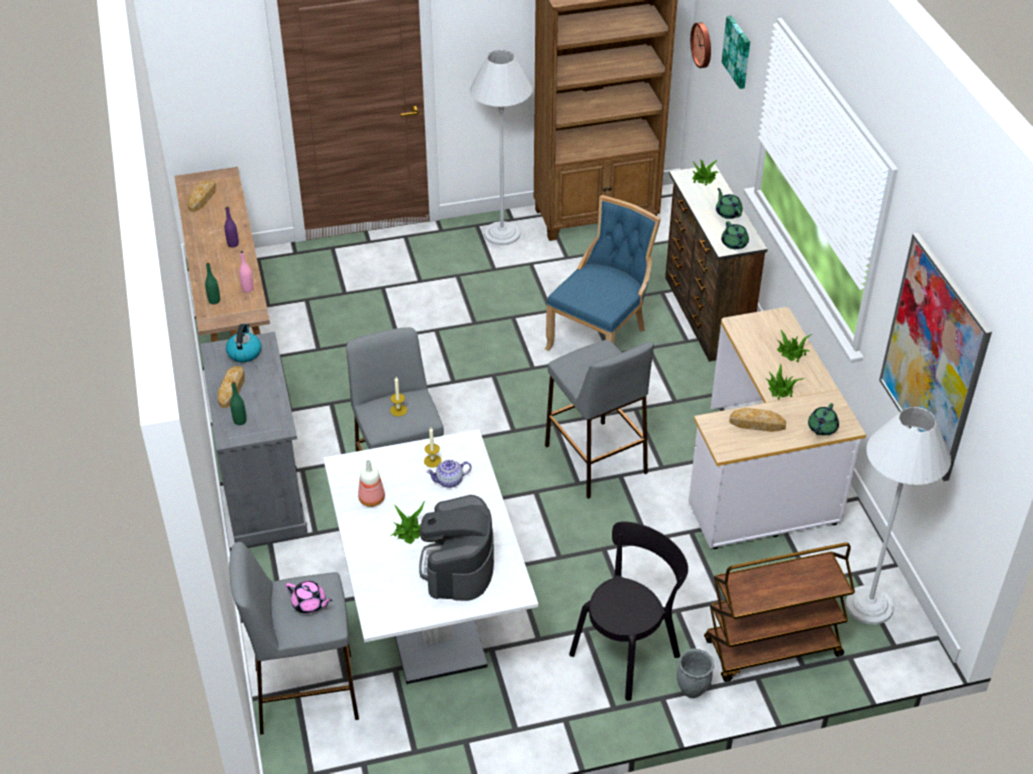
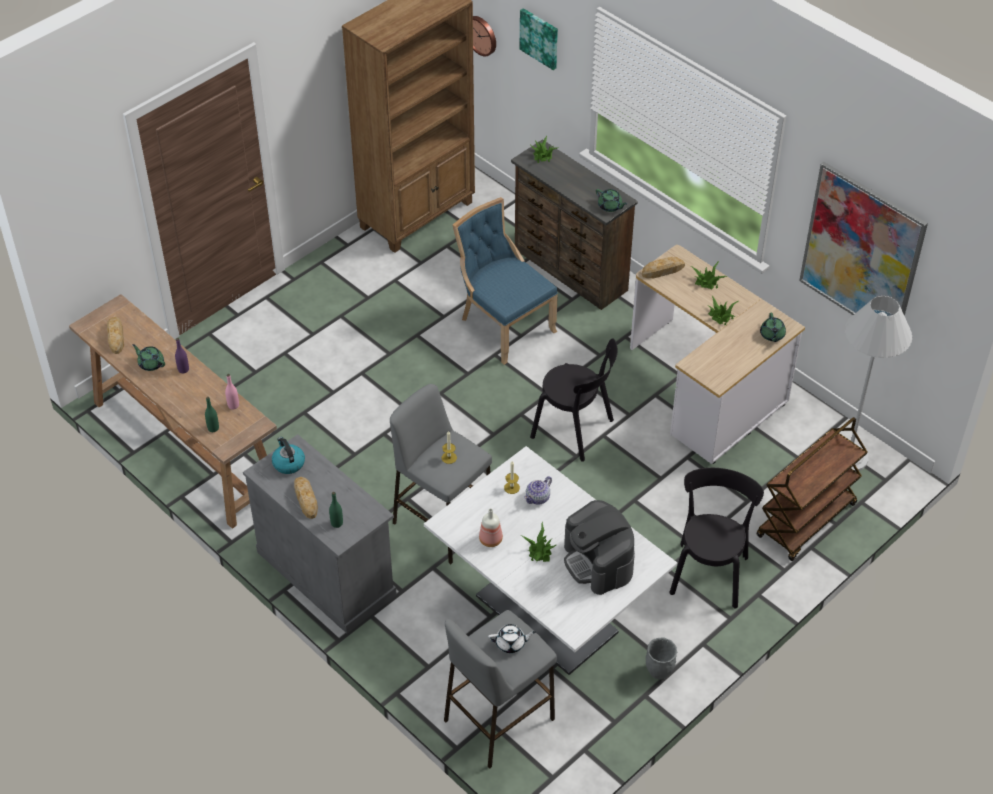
camera: 30 degrees left, 5 degrees up
(309, 604) = (511, 643): pink teapot -> white teapot
(502, 234) = (349, 262): white floor lamp -> none
(596, 459) = (575, 430): grey stool -> black chair
(601, 339) = (503, 325): blue chair -> blue chair turned 45 degrees counterclockwise
(692, 690) = (774, 578): grey planter -> grey planter (659, 672)
(728, 213) = (585, 180): green teapot -> green teapot (151, 363)
(757, 424) = (725, 351): bread -> bread (663, 270)

